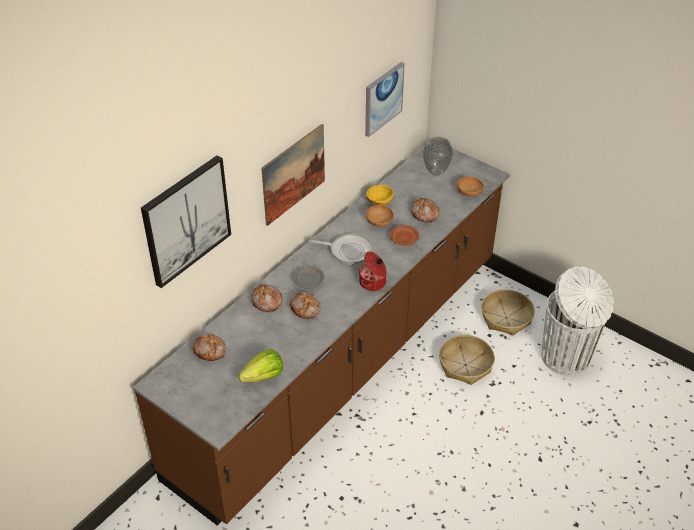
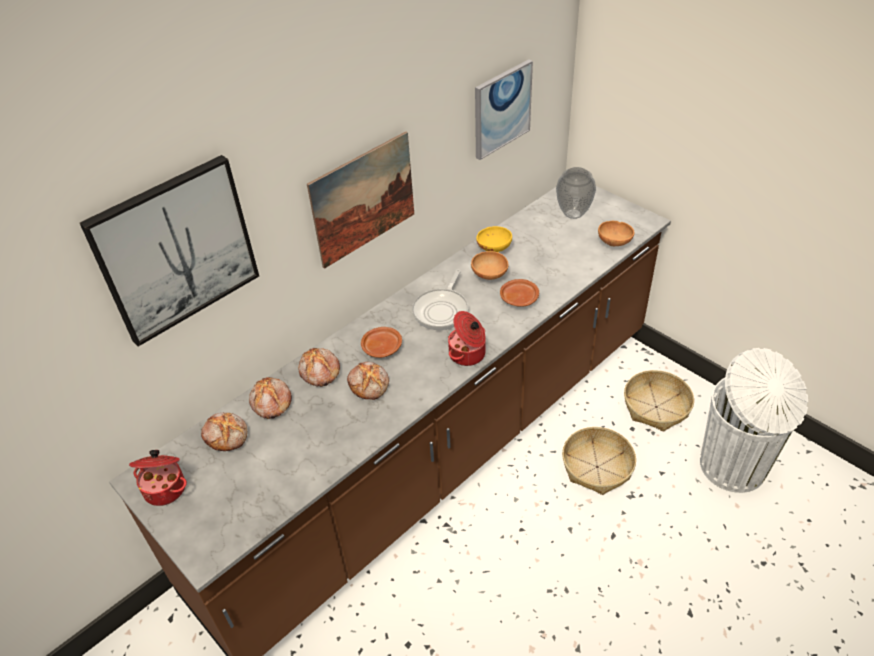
camera: 10 degrees right, 0 degrees up
(176, 388) = (166, 488): none -> cooking pot
(264, 376) = (289, 481): lettuce -> none
(309, 281) = (382, 347): grey plate -> brown plate
(348, 251) = (442, 310): frying pan -> frying pan turned 90 degrees clockwise
(424, 214) = (551, 266): bread -> bread (271, 403)

